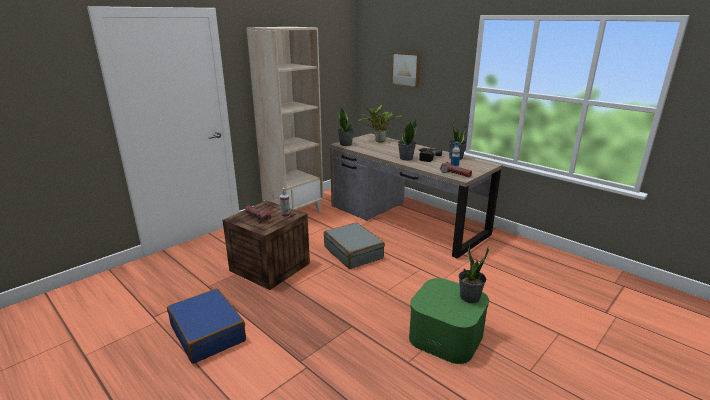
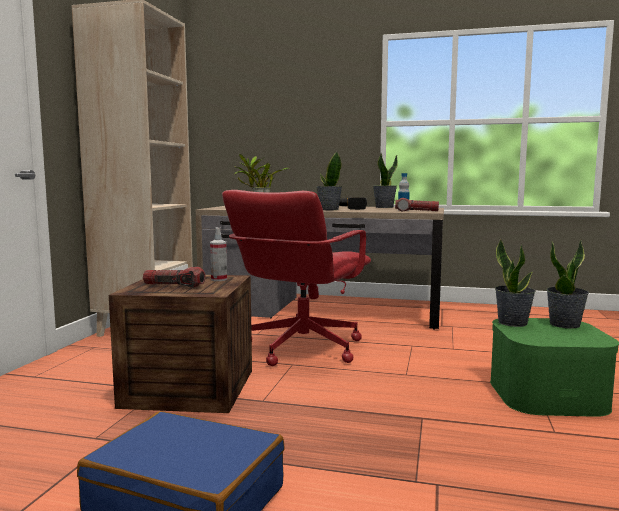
camera: 30 degrees left, 15 degrees down
(346, 144) = (220, 208): potted plant -> potted plant (512, 323)
(353, 252) = (301, 348): grey suitcase -> red office chair
(406, 69) = (279, 112): picture -> none

